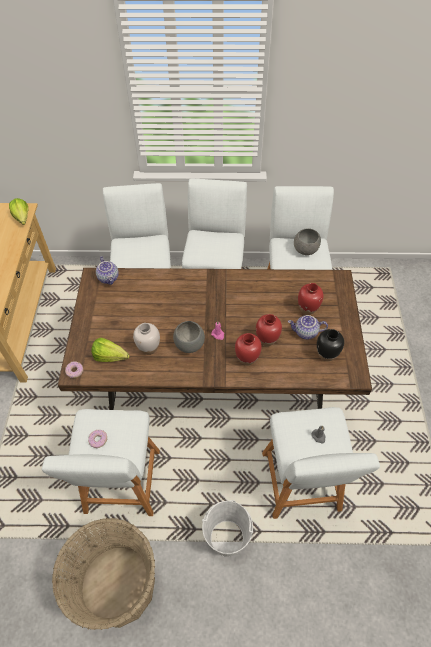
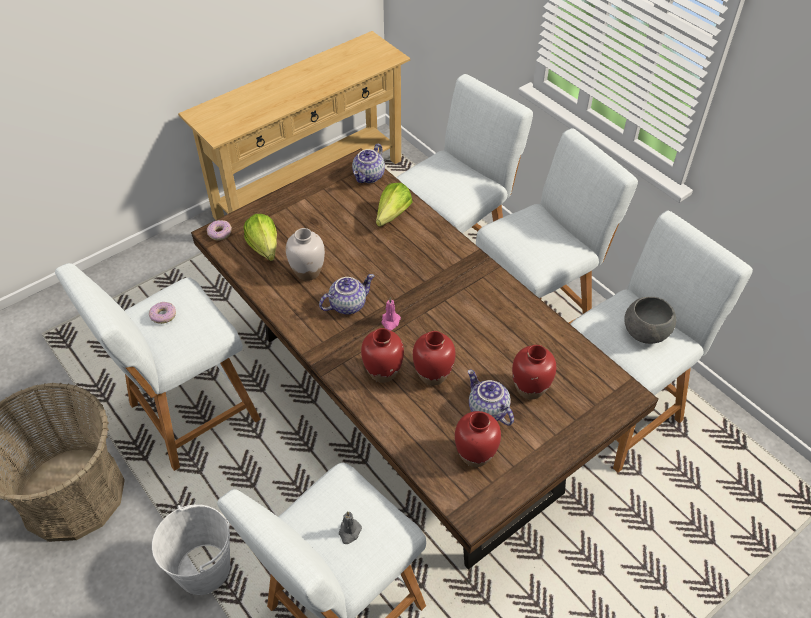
camera: 50 degrees right, 5 degrees down
(22, 220) = (374, 64): lettuce -> lettuce (389, 218)
(189, 345) = (348, 304): grey bowl -> teapot
(326, 354) = (475, 455): black vase -> red vase

